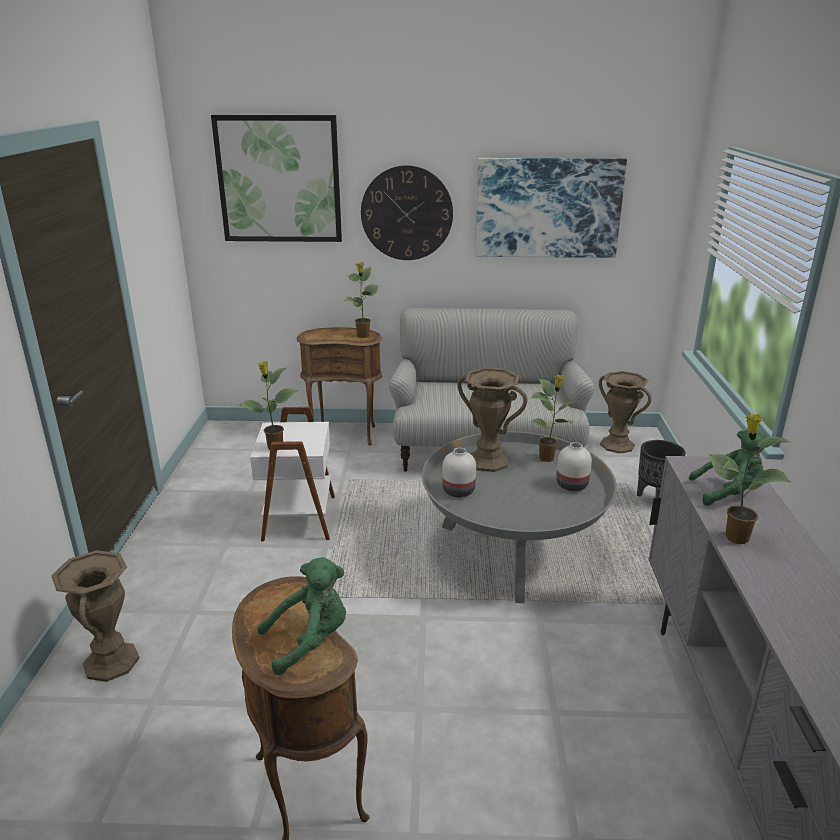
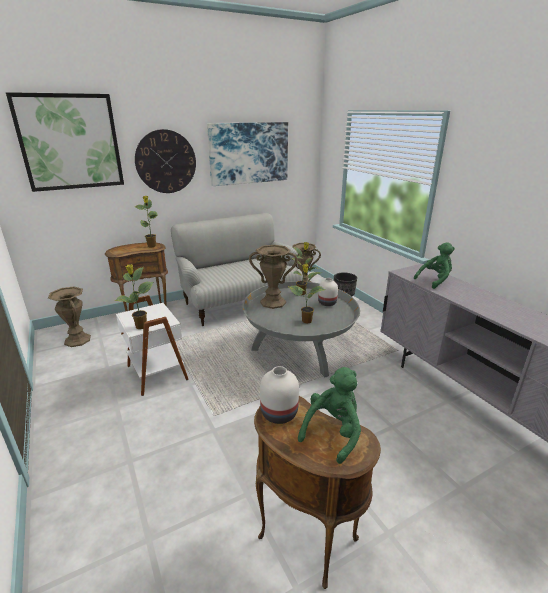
camera: 30 degrees left, 0 degrees up
(111, 662) = (89, 526): brown vase -> brown vase (78, 340)
(458, 491) = (273, 322): white vase -> white vase (279, 414)
(735, 537) = (462, 299): potted plant -> potted plant (306, 321)

